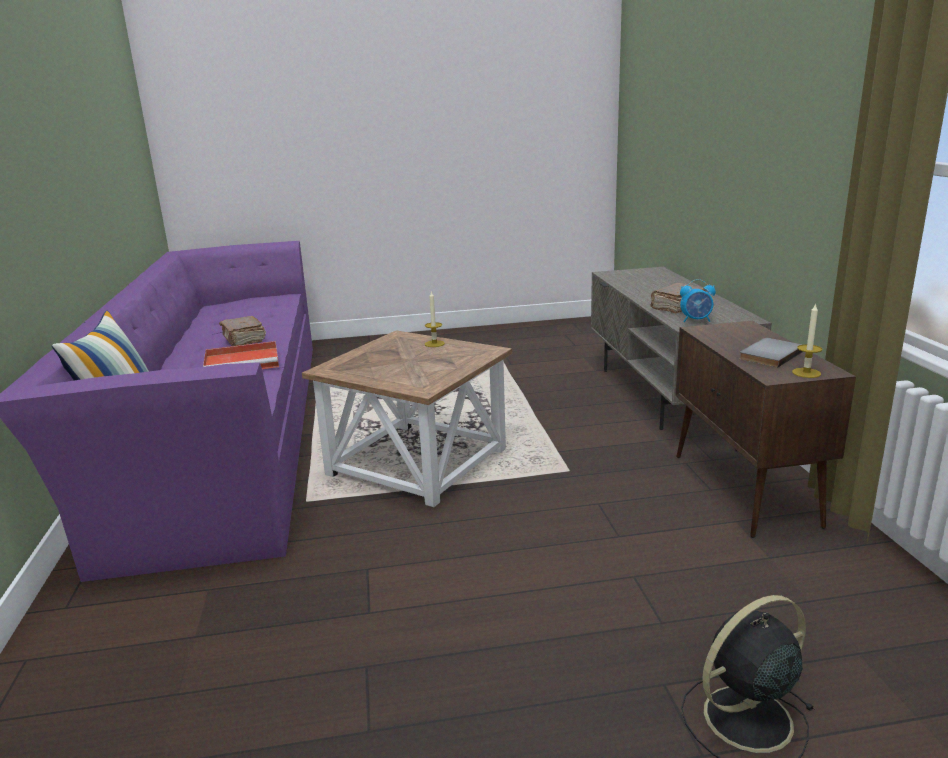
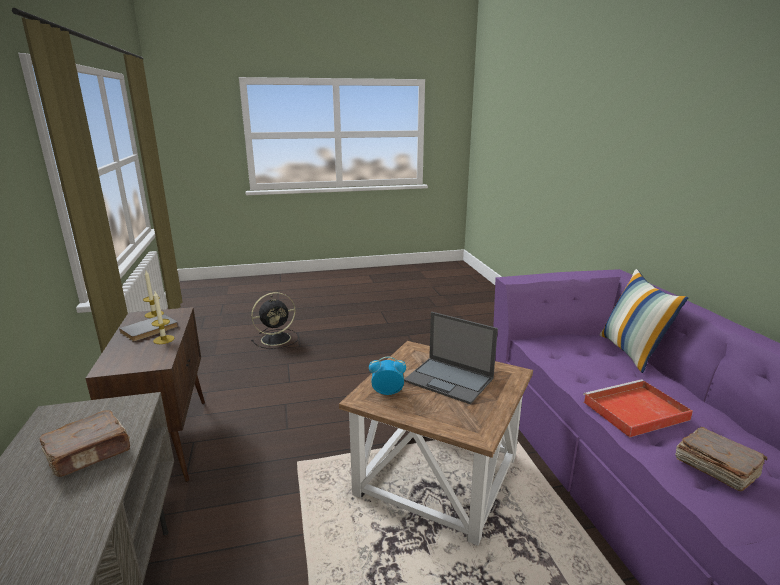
camera: 175 degrees right, 0 degrees up
(398, 363) = (450, 380): none -> laptop
(434, 344) = (426, 413): candle -> candle (163, 339)
(696, 320) = (113, 413): alarm clock -> alarm clock (387, 392)

